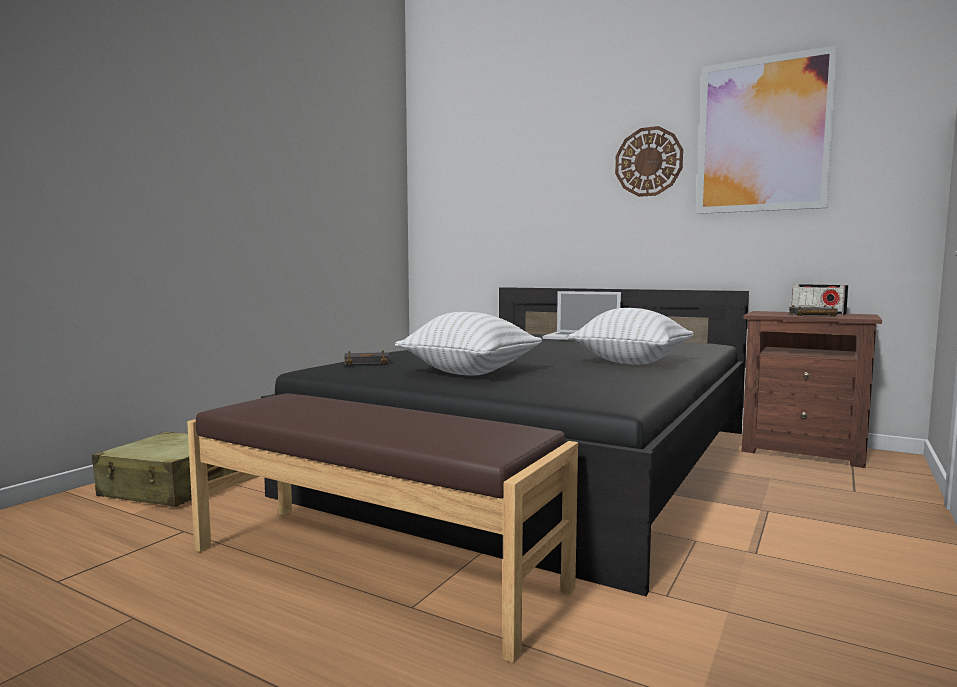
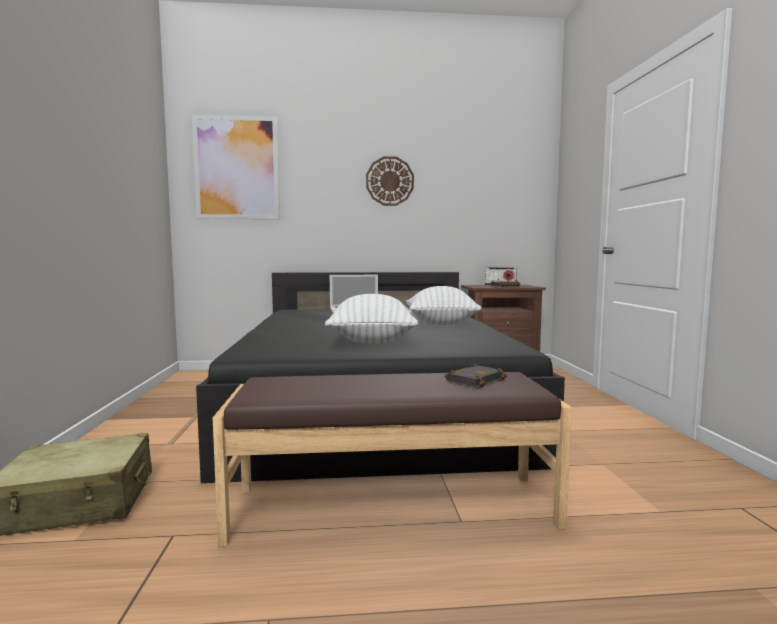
camera: 35 degrees left, 0 degrees up
(367, 362) = (267, 342): black book -> black book (474, 380)
(763, 135) = (462, 171): picture -> picture (237, 168)

